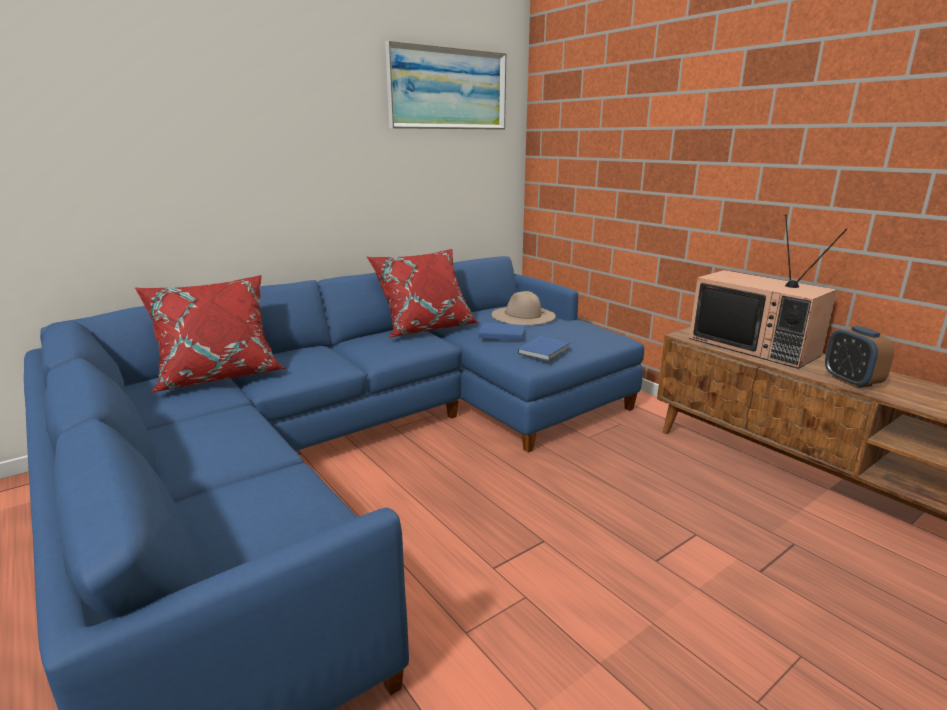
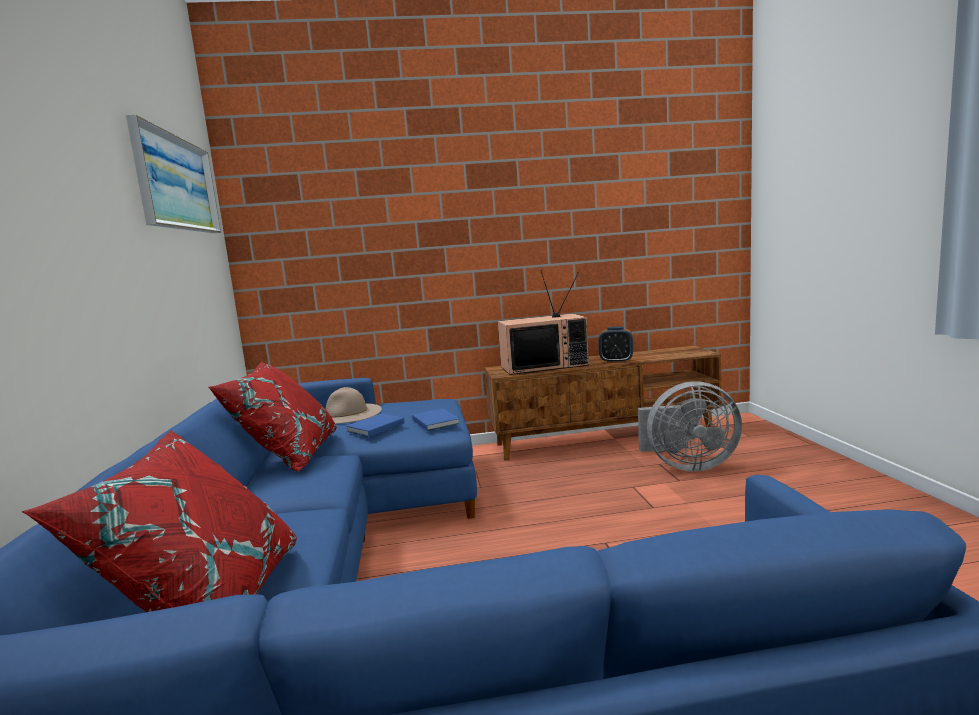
camera: 60 degrees left, 10 degrees down
(821, 571) = (686, 465): none -> grey fan

